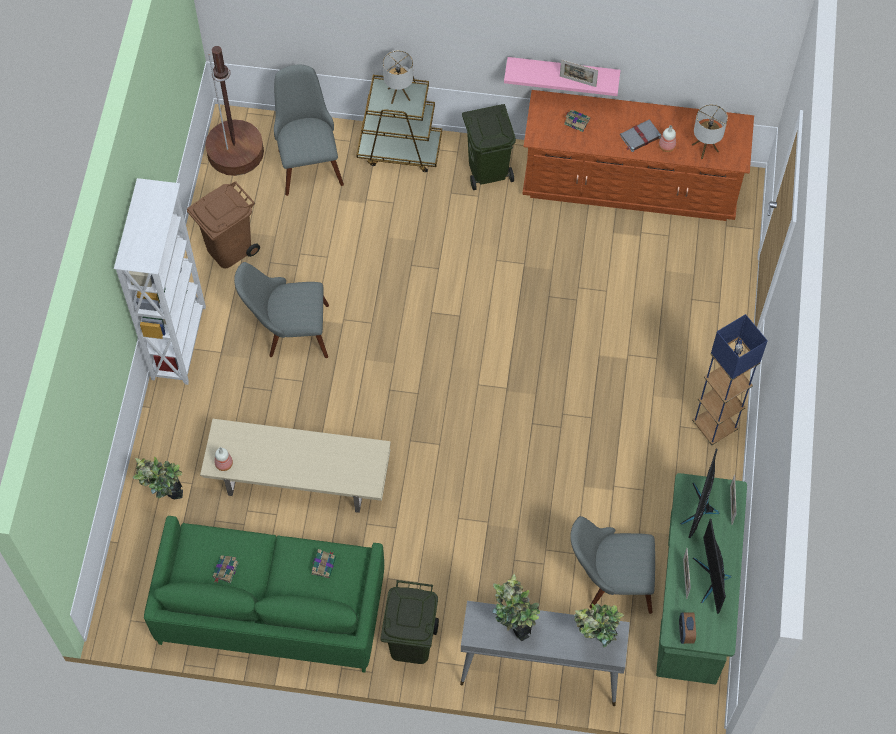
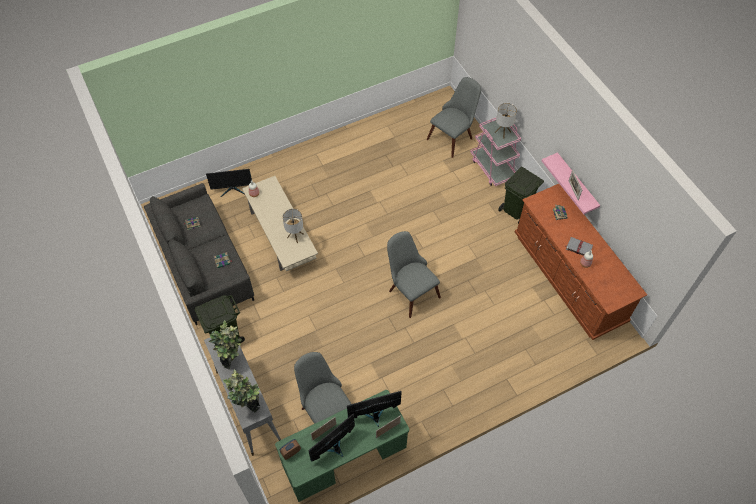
camera: 55 degrees right, 5 degrees down
(165, 496) = (232, 189): potted plant -> monitor
(180, 342) = (315, 147): white bookcase -> none
(228, 248) = (379, 135): brown trash can -> none
(235, 151) = (432, 107): brown floor lamp -> none
(271, 608) = (204, 265): green sofa -> grey sofa
(288, 331) = (355, 184): grey chair -> grey chair (410, 290)
(400, 149) = (493, 168): brown cart -> pink cart
(705, 148) = (602, 282): table lamp -> table lamp (295, 236)
(714, 426) = (457, 407): blue floor lamp -> none

